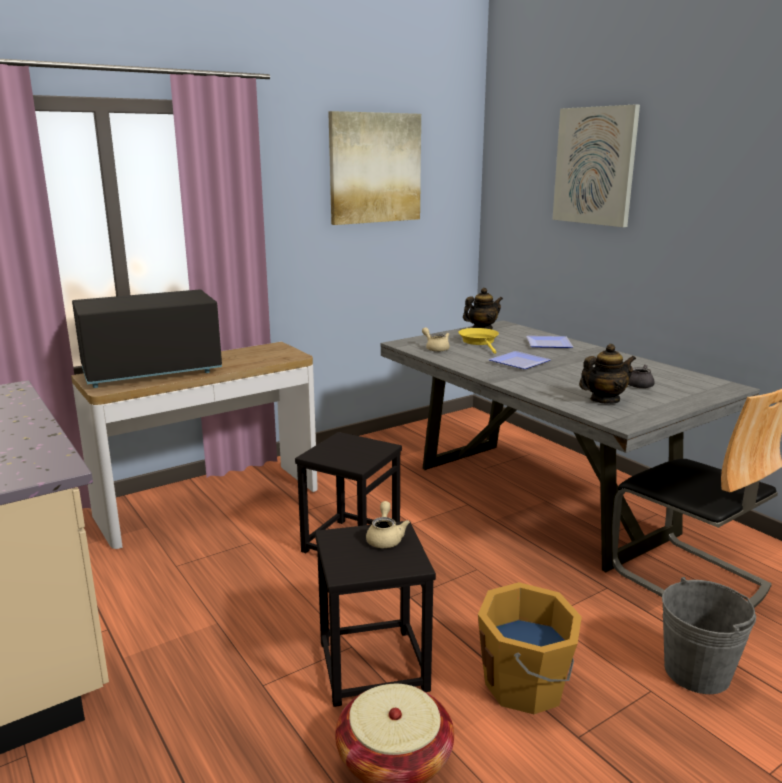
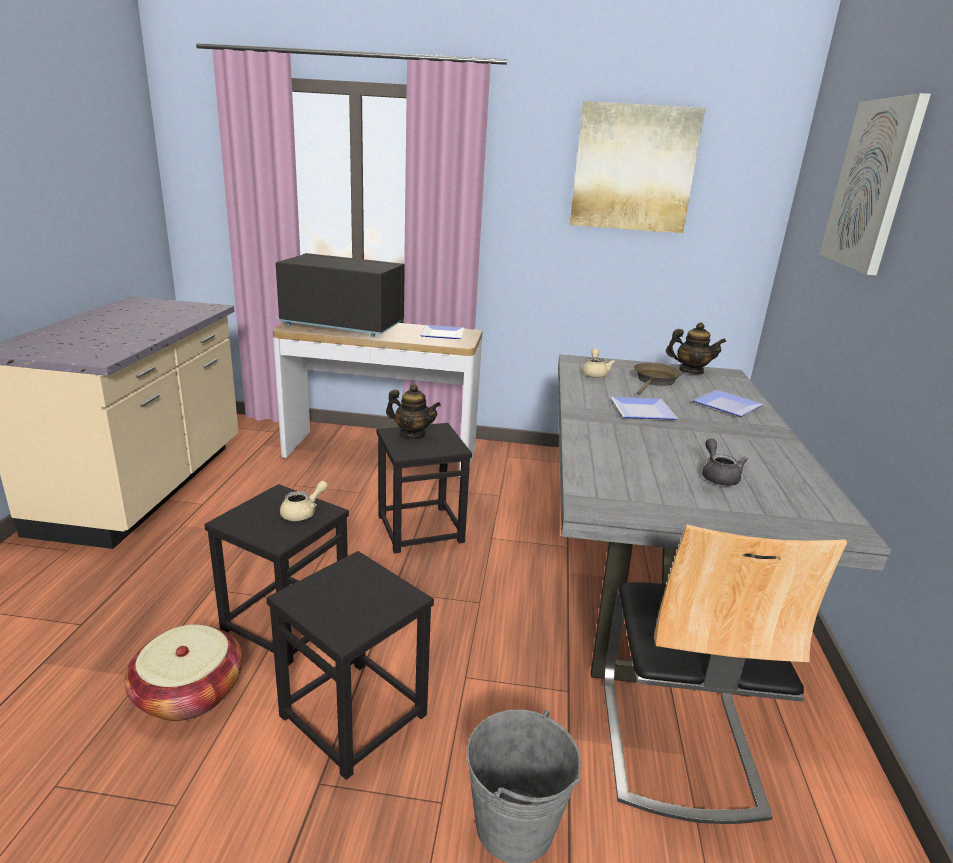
camera: 40 degrees right, 5 degrees up
(260, 354) = (441, 335): none -> plate
(479, 342) = (655, 381): yellow frying pan -> brown frying pan
(526, 685) = (355, 714): orange bucket -> black stool
(604, 400) = (634, 476): teapot -> teapot (412, 434)

